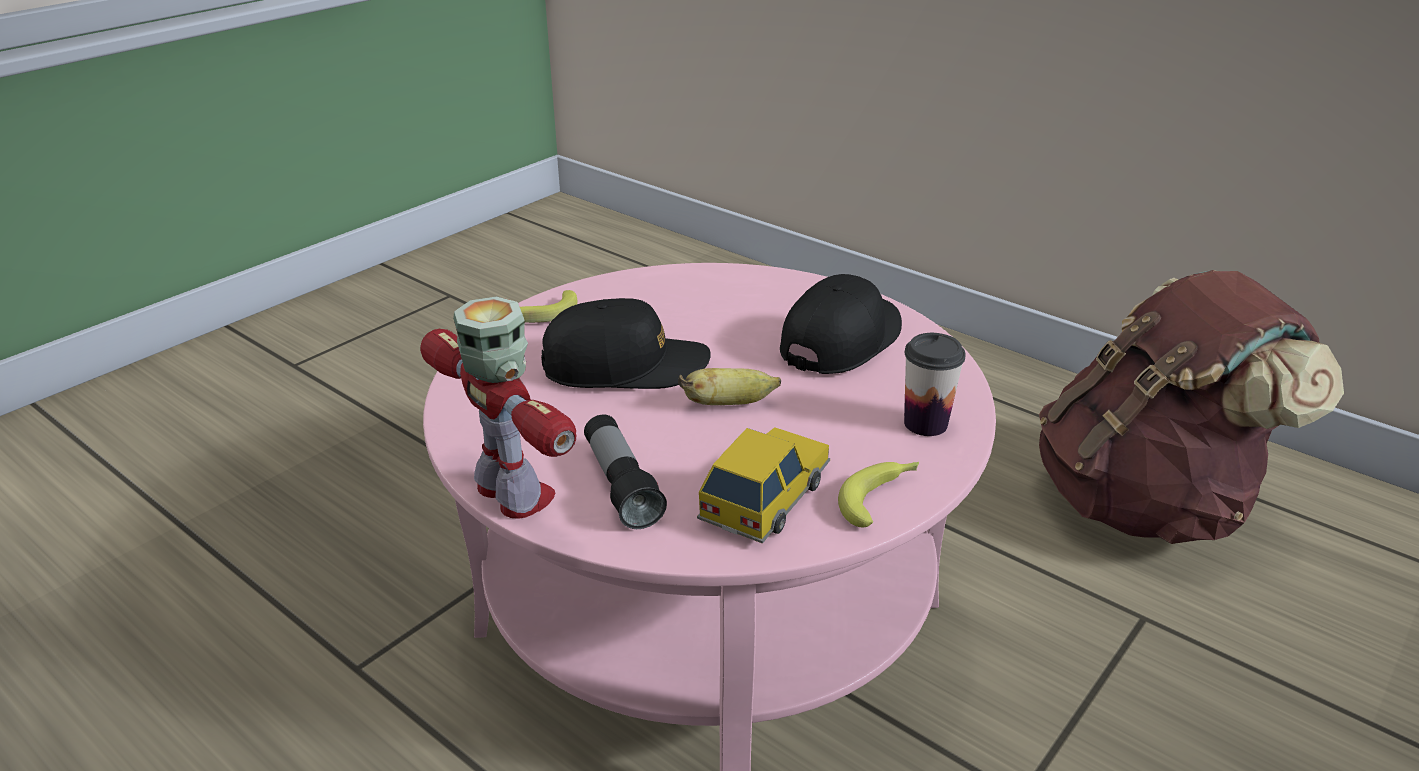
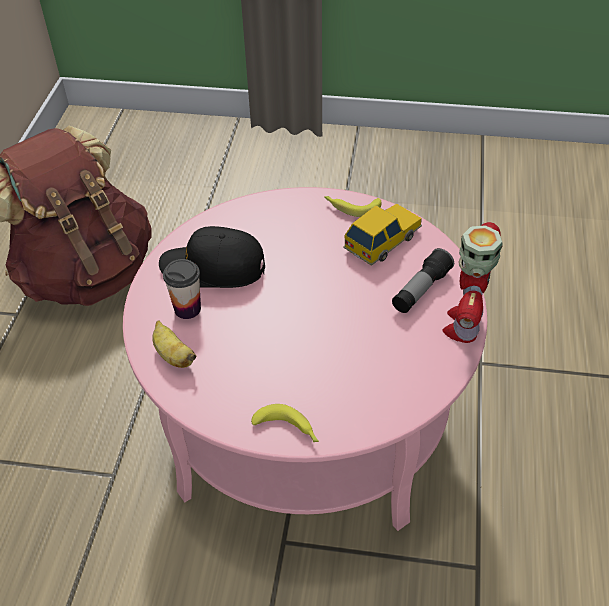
camera: 120 degrees left, 15 degrees up
(625, 366) = (315, 347): black cap -> none
(729, 404) = (318, 284): banana -> banana (173, 355)
(766, 496) = (383, 240): toy car -> toy car turned 135 degrees clockwise
(925, 423) = (278, 211): cup -> cup (187, 309)

